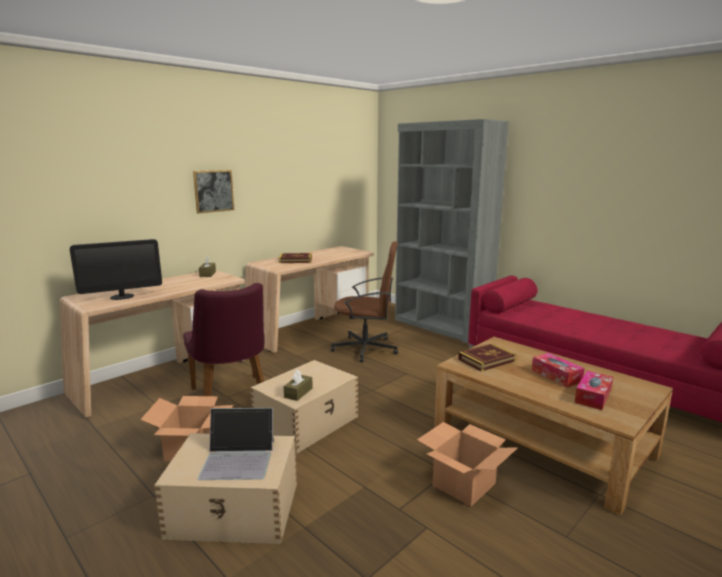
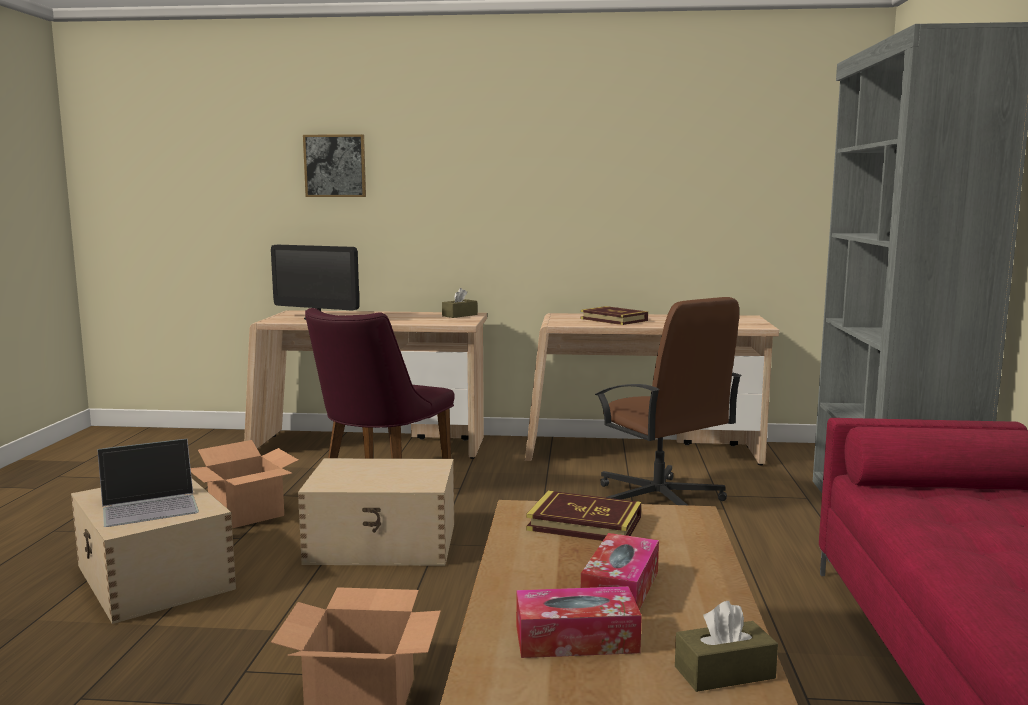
camera: 50 degrees right, 5 degrees down
(213, 191) = (500, 194): picture -> picture (335, 166)
(238, 459) = (150, 505): laptop -> laptop turned 75 degrees counterclockwise
(298, 393) = (342, 480): brown tissue box -> brown tissue box (724, 672)

